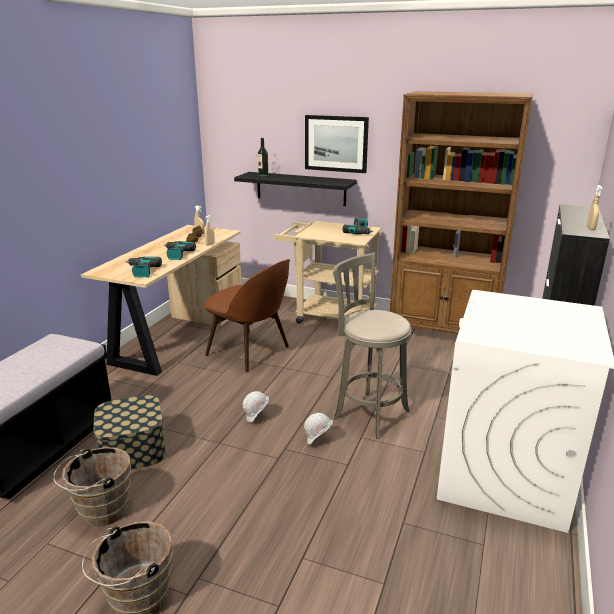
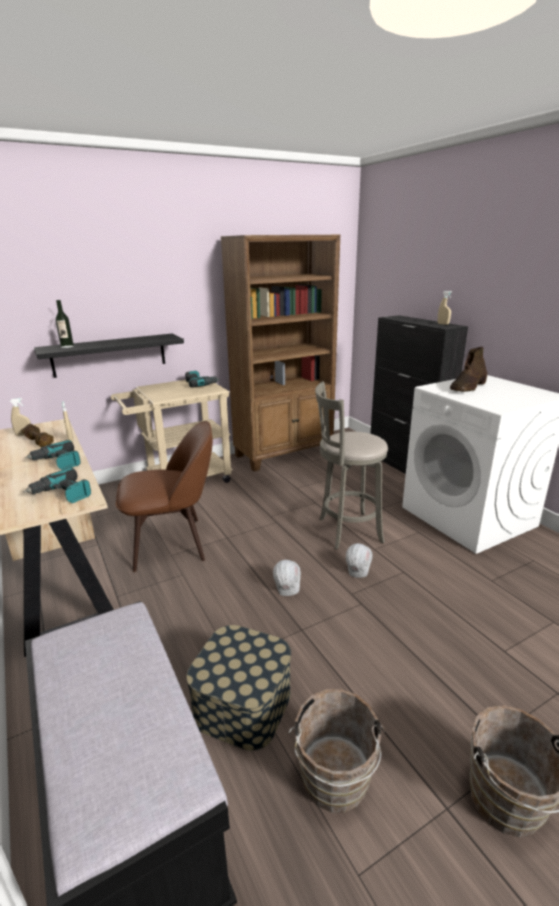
camera: 50 degrees left, 0 degrees up
(336, 143) = (144, 298): picture -> none
(523, 310) = (467, 387): none -> brown boot

